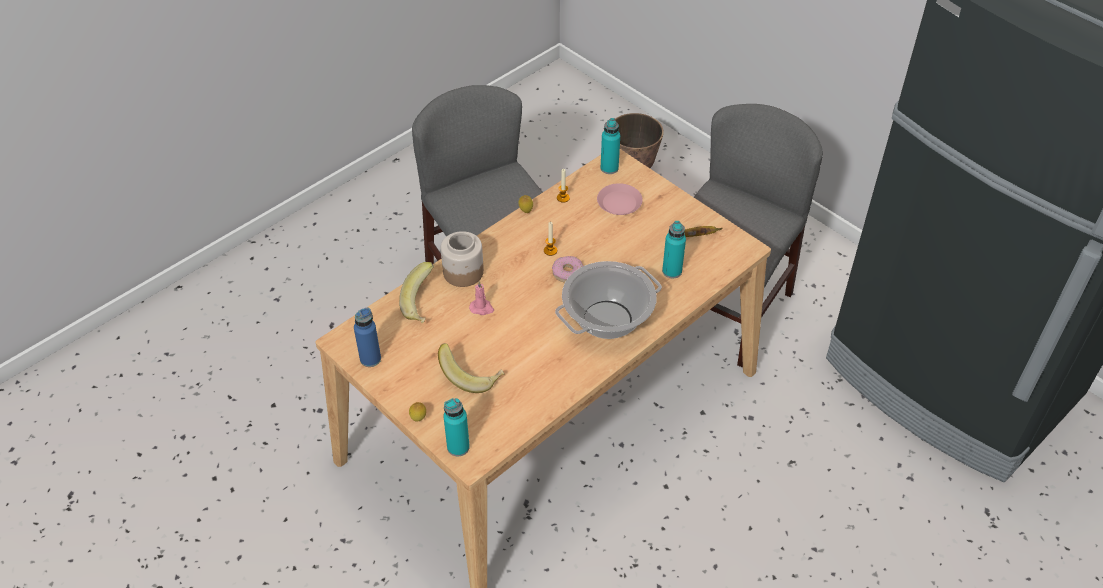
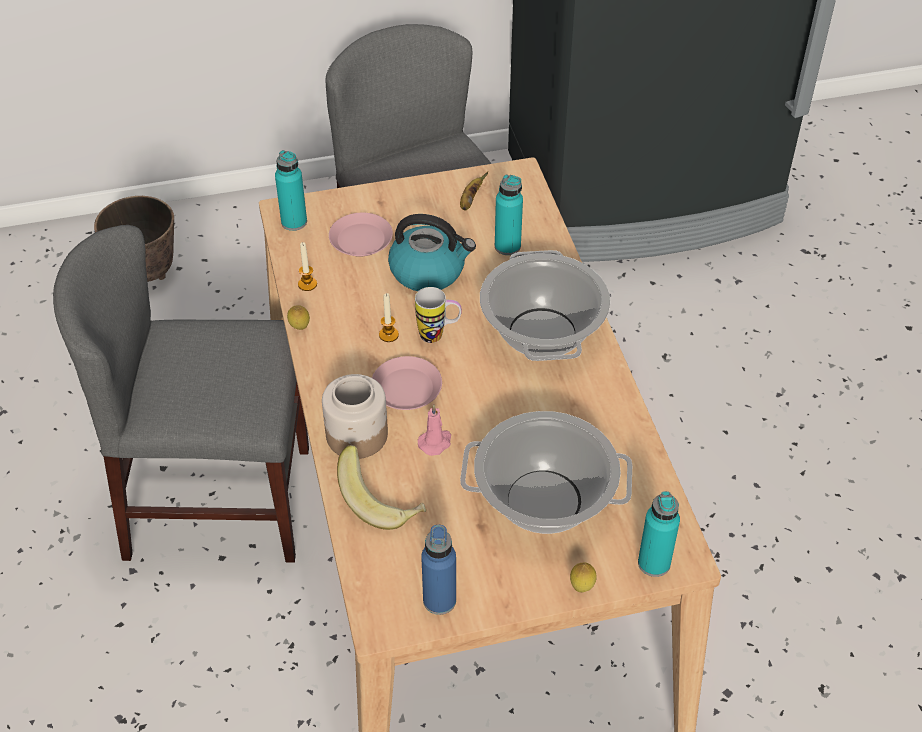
camera: 60 degrees left, 0 degrees up
(471, 376) = (545, 501): banana -> cooking pot
(514, 277) = (406, 388): none -> pink plate
(567, 273) = (438, 335): donut -> mug
(618, 244) = (429, 271): none -> kettle

